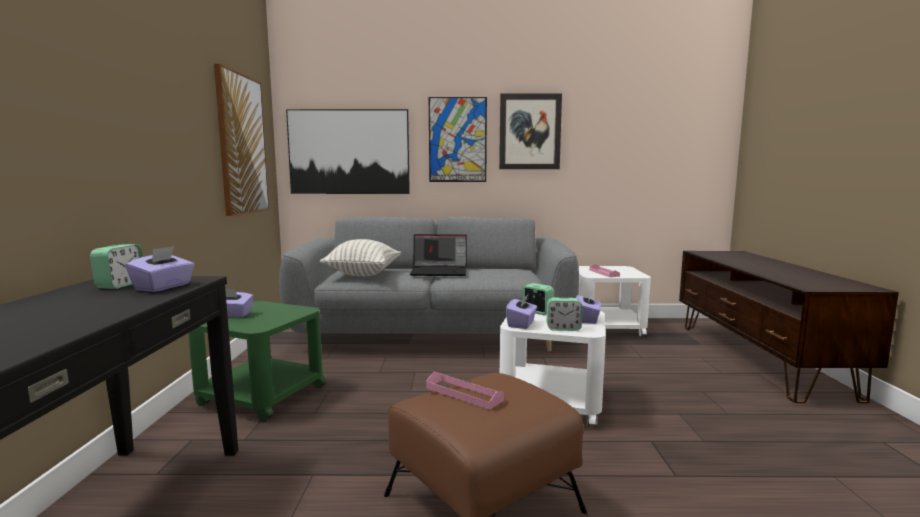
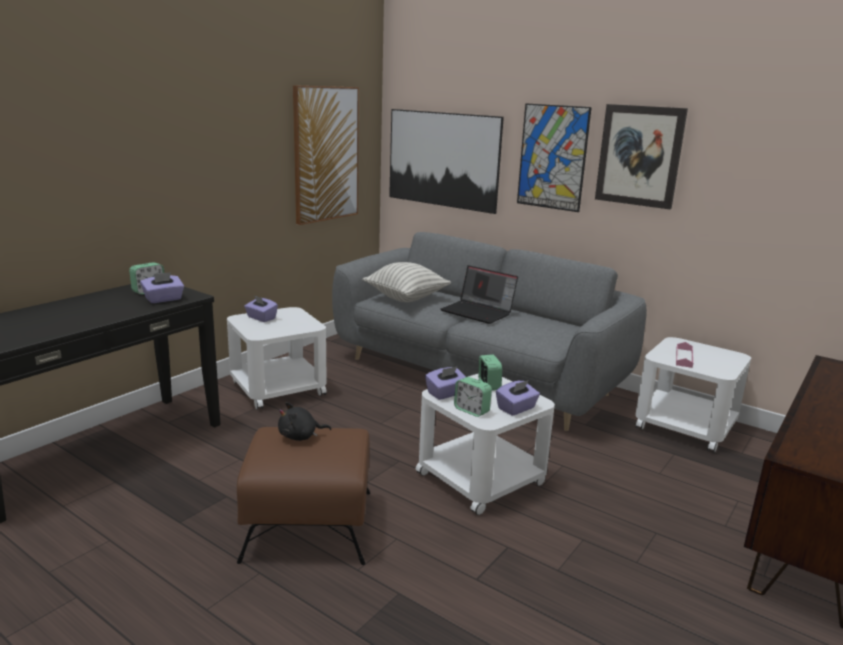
camera: 35 degrees right, 10 degrees up
(261, 395) = (278, 388): green side table -> white side table
(464, 394) = (300, 436): pink tray -> black plush toy

